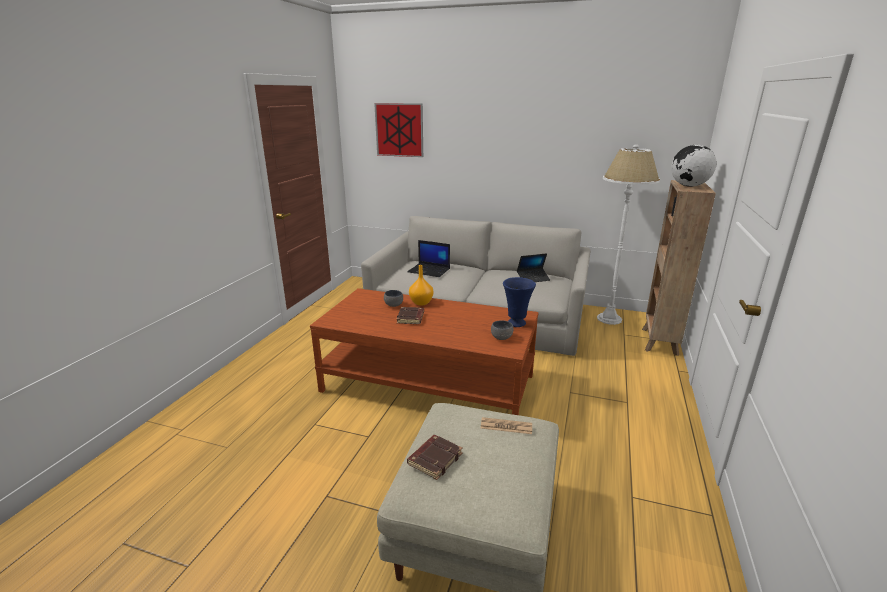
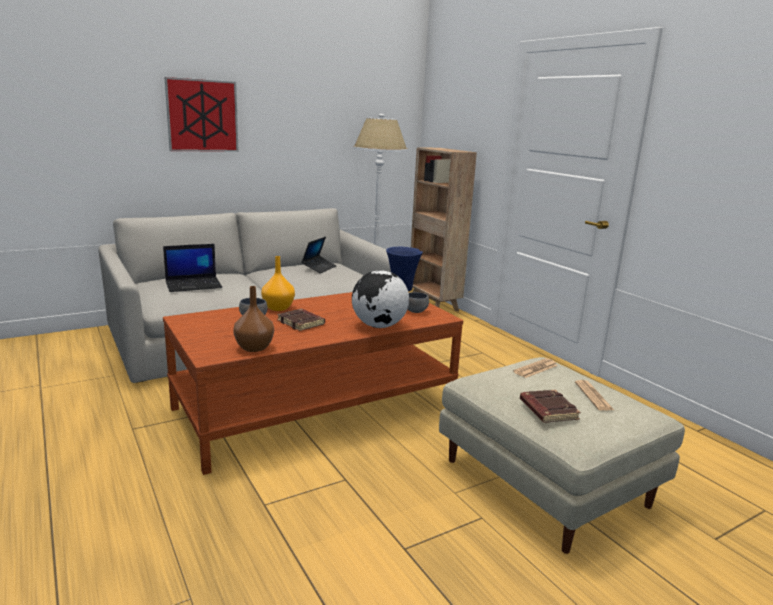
camera: 50 degrees left, 5 degrees down
(353, 325) = (253, 348): none -> brown vase
(399, 130) = (68, 91): picture -> picture (202, 116)
(496, 473) = (593, 396): none -> newspaper
(688, 186) = (445, 149): globe -> globe (379, 326)

